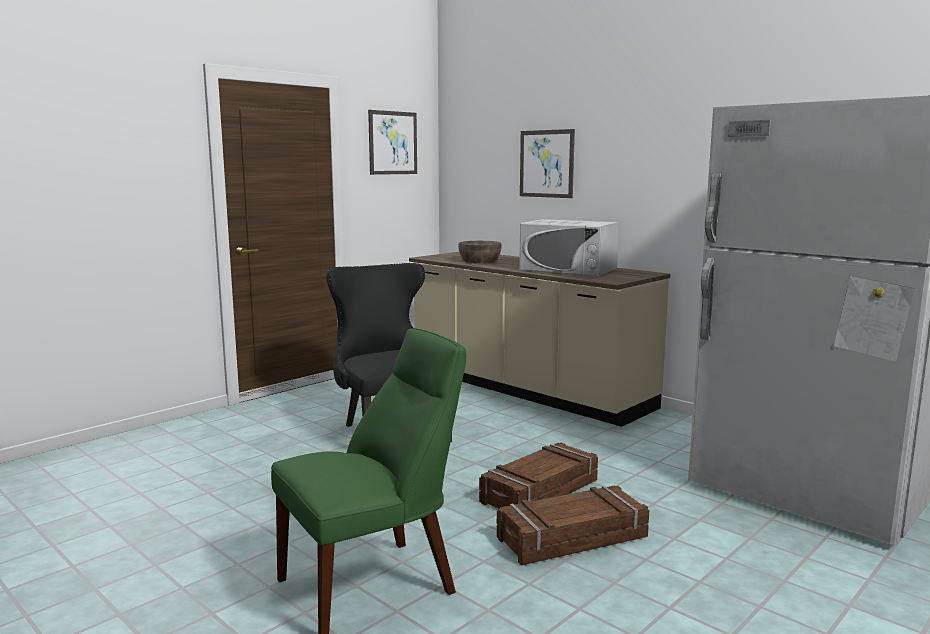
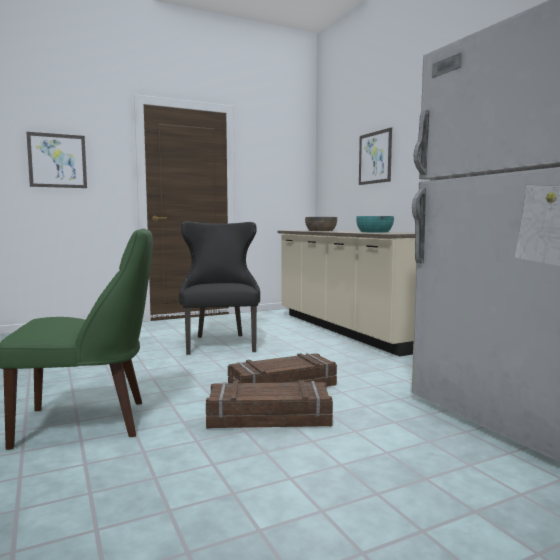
camera: 20 degrees right, 5 degrees down
(393, 143) = (276, 152): picture -> picture (57, 160)
(568, 269) = (374, 232): white microwave -> turquoise bowl

